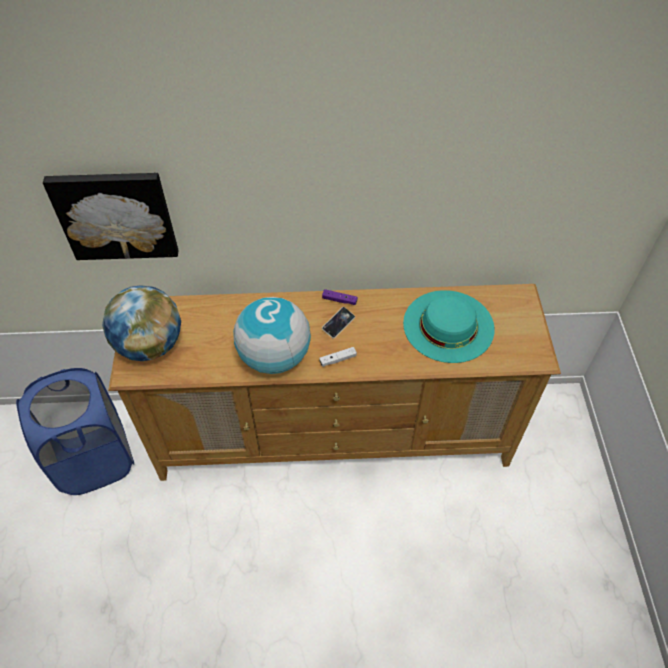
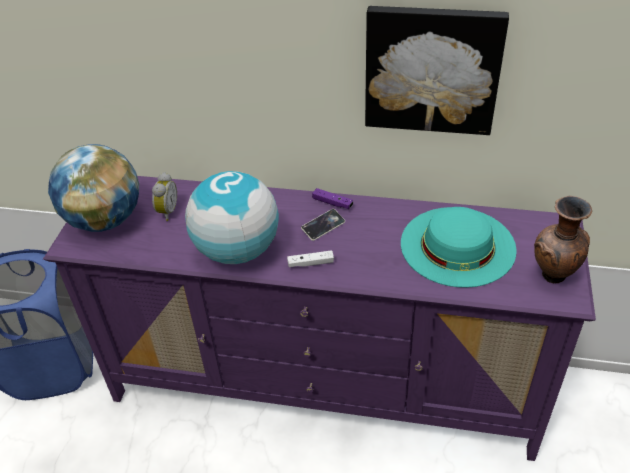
camera: 15 degrees right, 10 degrees down
(116, 214) = (88, 63): picture -> picture (432, 69)
(201, 329) = (166, 212): none -> alarm clock
(334, 435) = (323, 386): brown dresser -> purple dresser
(525, 343) = (553, 277): none -> brown vase

